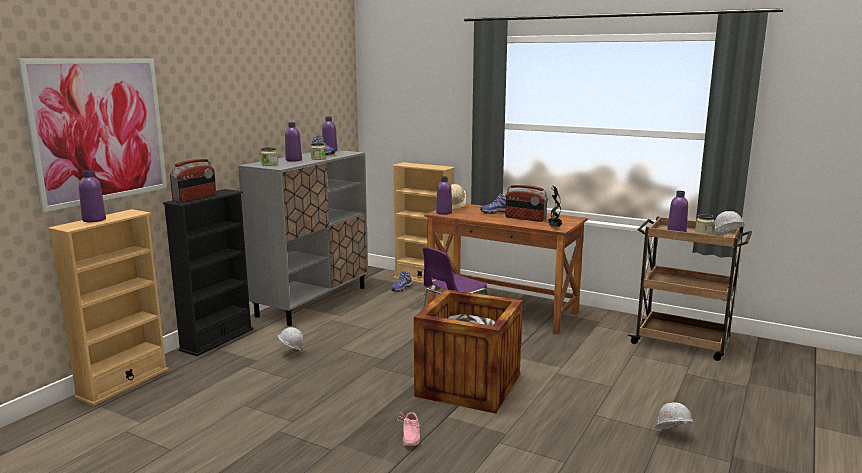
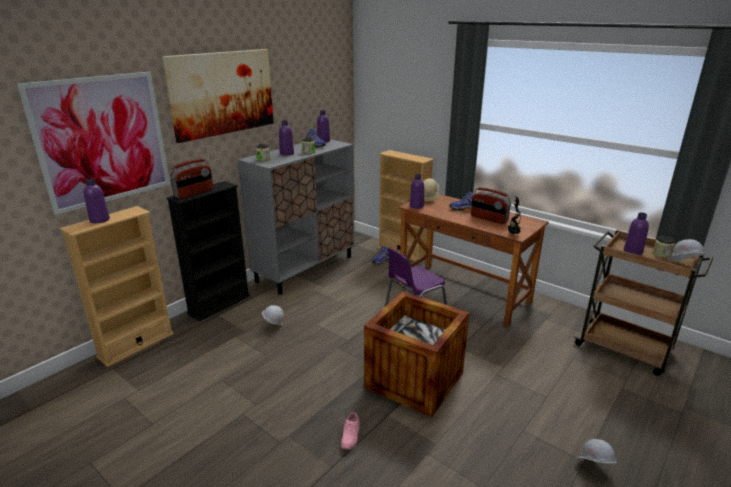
camera: 10 degrees right, 10 degrees up
(224, 89) = (222, 93): none -> picture

